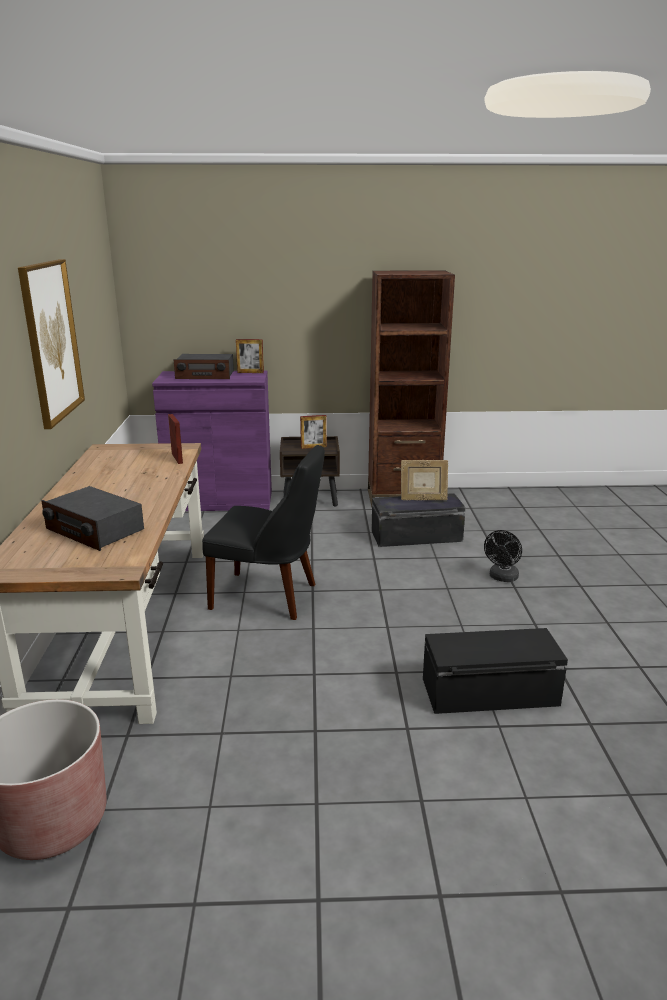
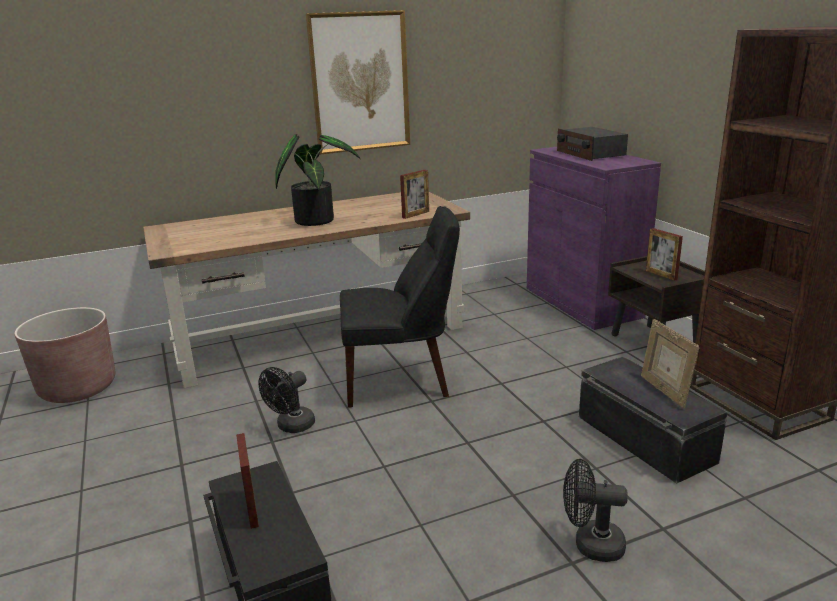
camera: 70 degrees right, 0 degrees up
(94, 530) = (237, 230): radio -> none
(121, 493) = (316, 219): none -> potted plant
(250, 372) = (635, 160): picture frame -> picture frame (252, 509)
(269, 597) = (401, 381): black chair -> black chair turned 90 degrees counterclockwise
(298, 661) = (291, 427): none -> black fan

